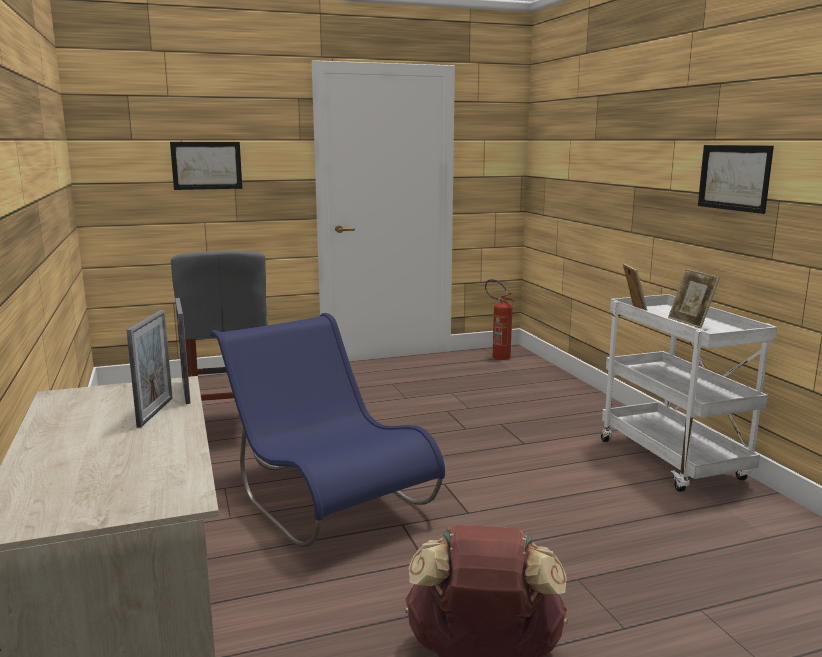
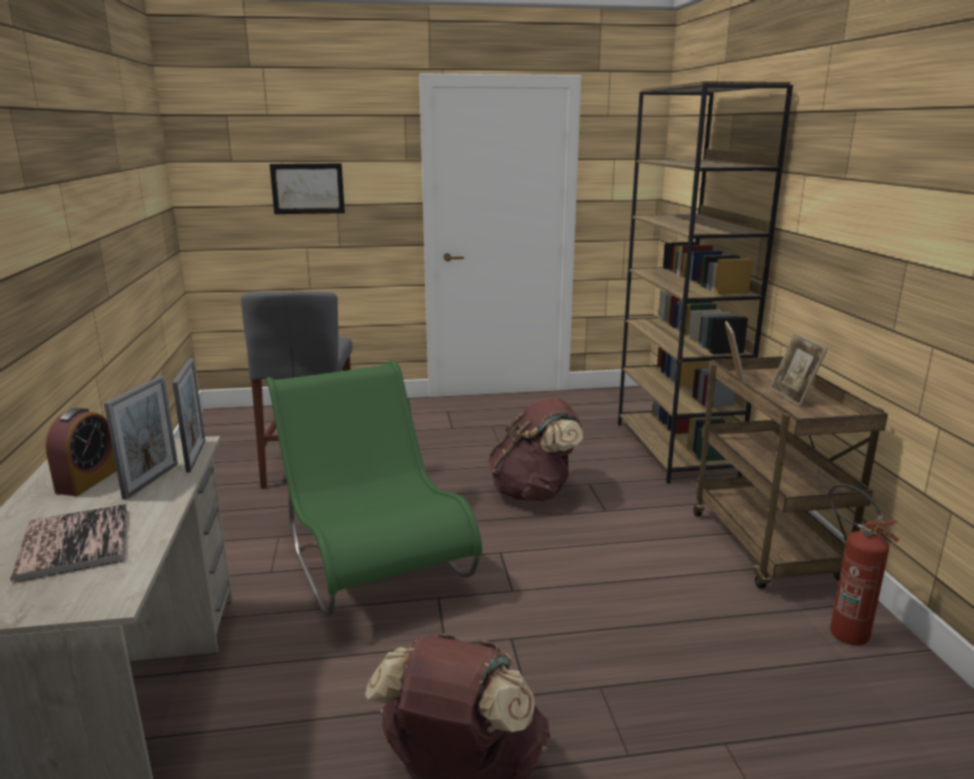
camera: 10 degrees right, 5 degrees up
(89, 416) = (88, 480): none -> alarm clock
(114, 462) = (74, 543): none -> book
(325, 497) = (372, 557): blue chair -> green chair
(454, 434) = (534, 492): none -> brown backpack
(497, 356) = (617, 399): fire extinguisher -> fire extinguisher (839, 630)
(565, 392) = (676, 449): none -> brown bookcase
(674, 461) = (767, 548): white cart -> brown cart
(734, 177) = (861, 228): picture -> none

